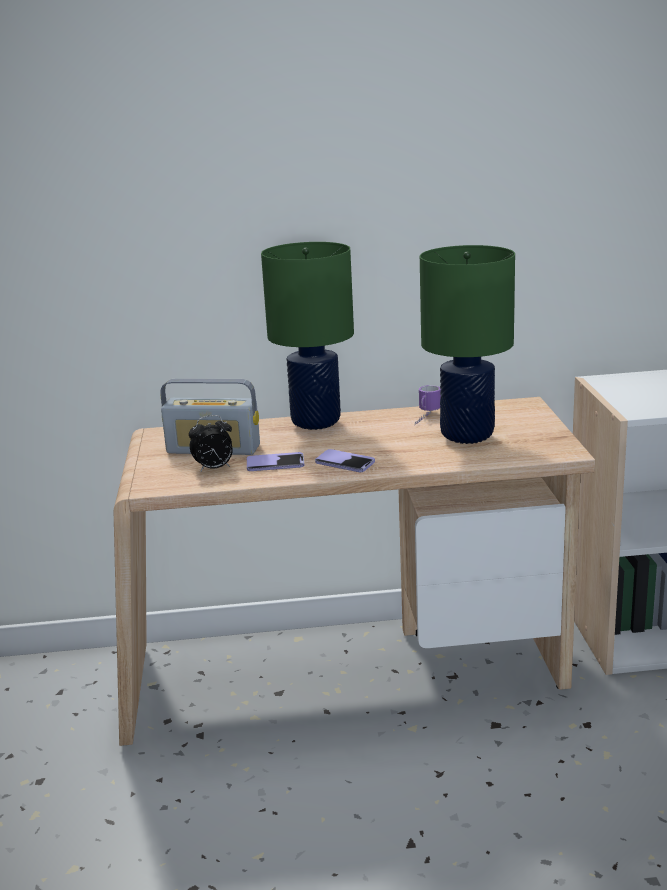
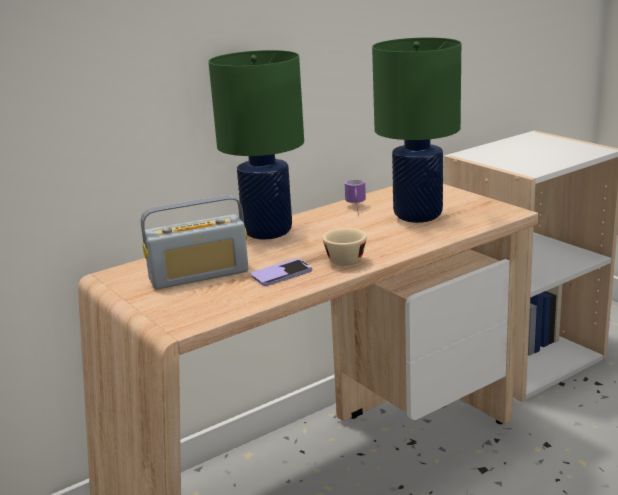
camera: 30 degrees left, 0 degrees up
(214, 469) = (227, 292): alarm clock -> none
(345, 463) = (345, 259): phone -> beige cup

